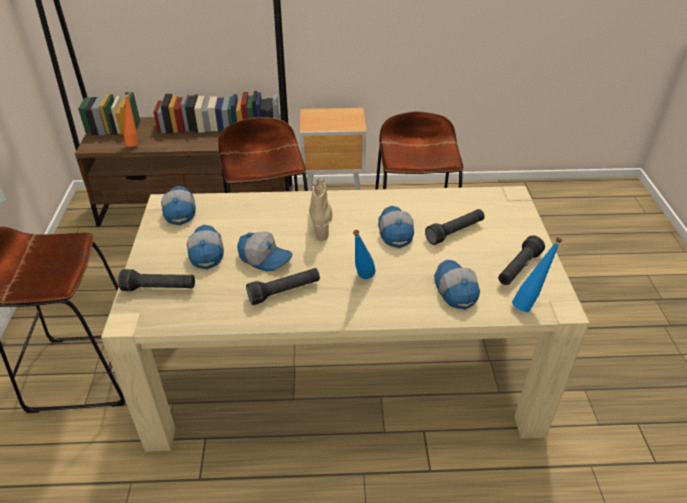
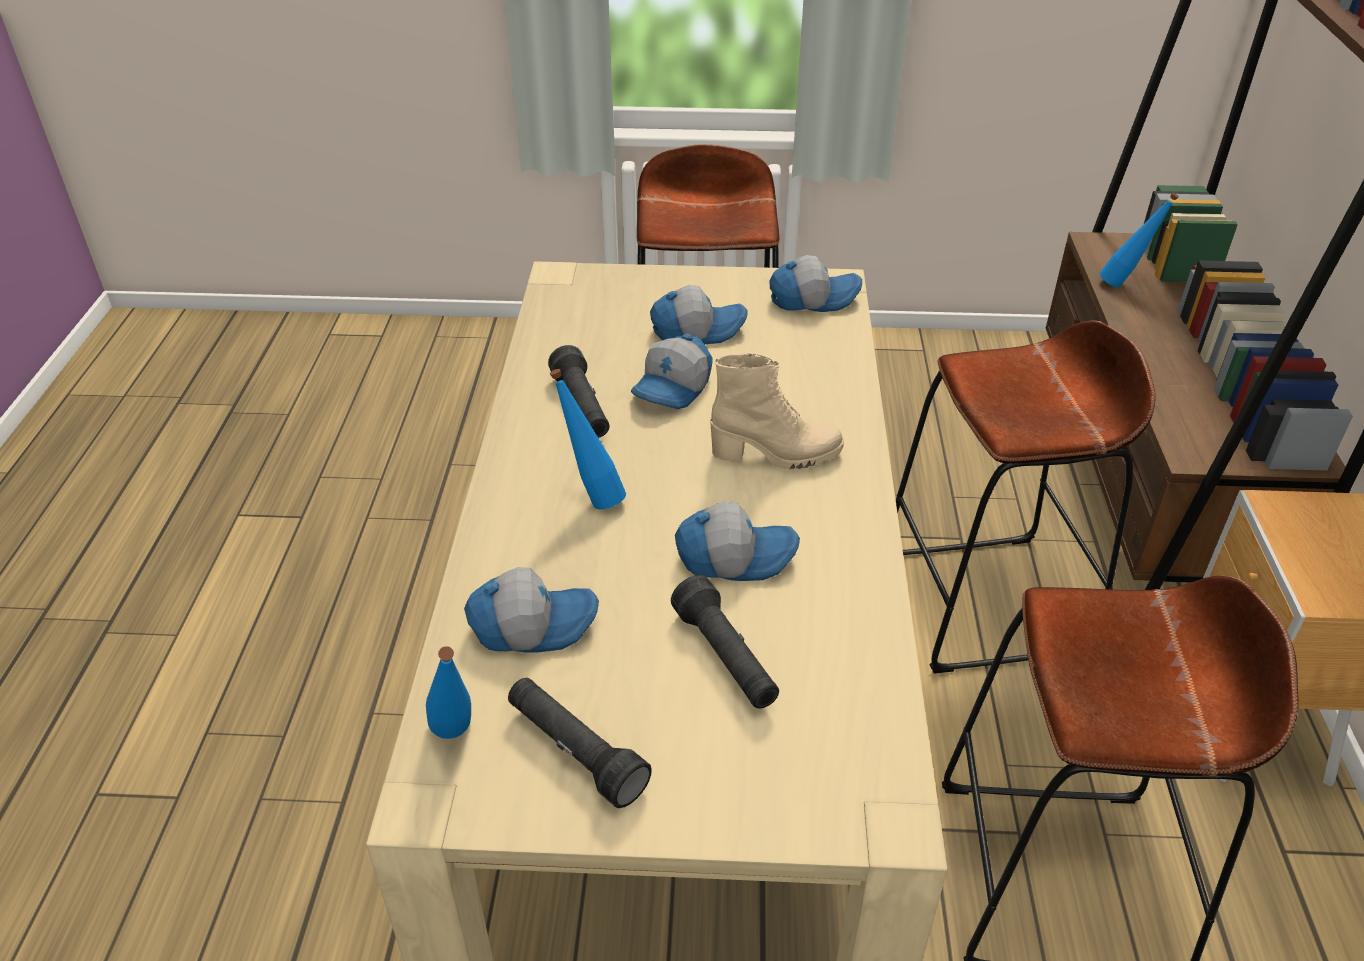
camera: 95 degrees right, 0 degrees up
(134, 143) = (1124, 284): orange bottle -> blue bottle
(159, 288) = (618, 295): black flashlight -> none

